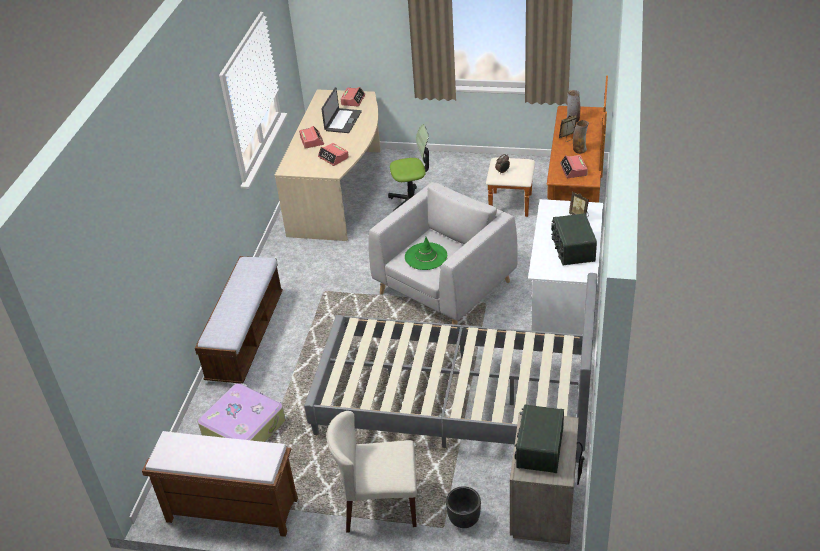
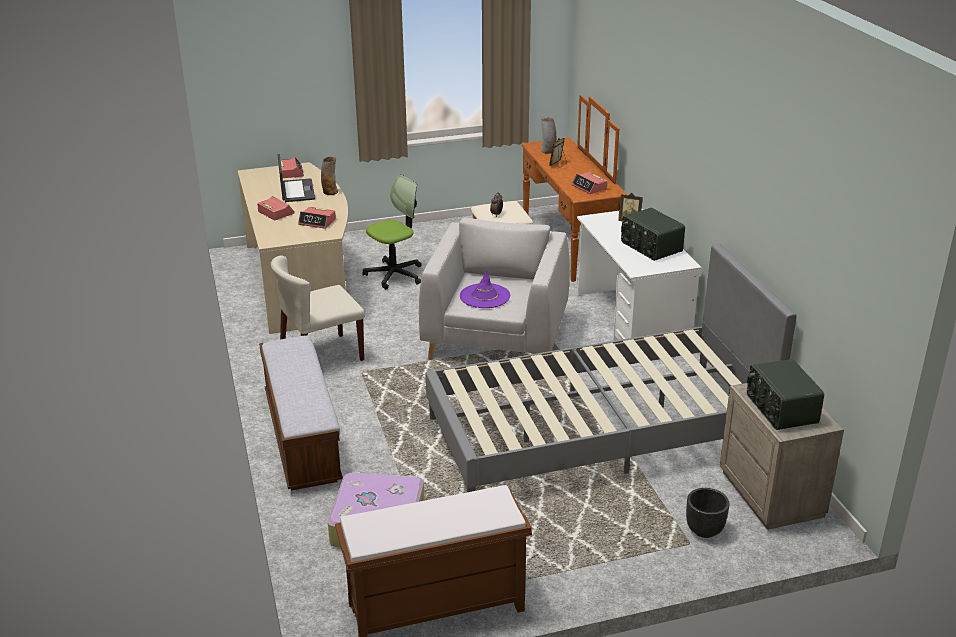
camera: 30 degrees left, 10 degrees down
(380, 505) = (604, 546): beige chair -> beige chair (321, 356)
(426, 256) = (484, 296): green hat -> purple hat
(579, 150) = (579, 171): vase -> vase (330, 192)

